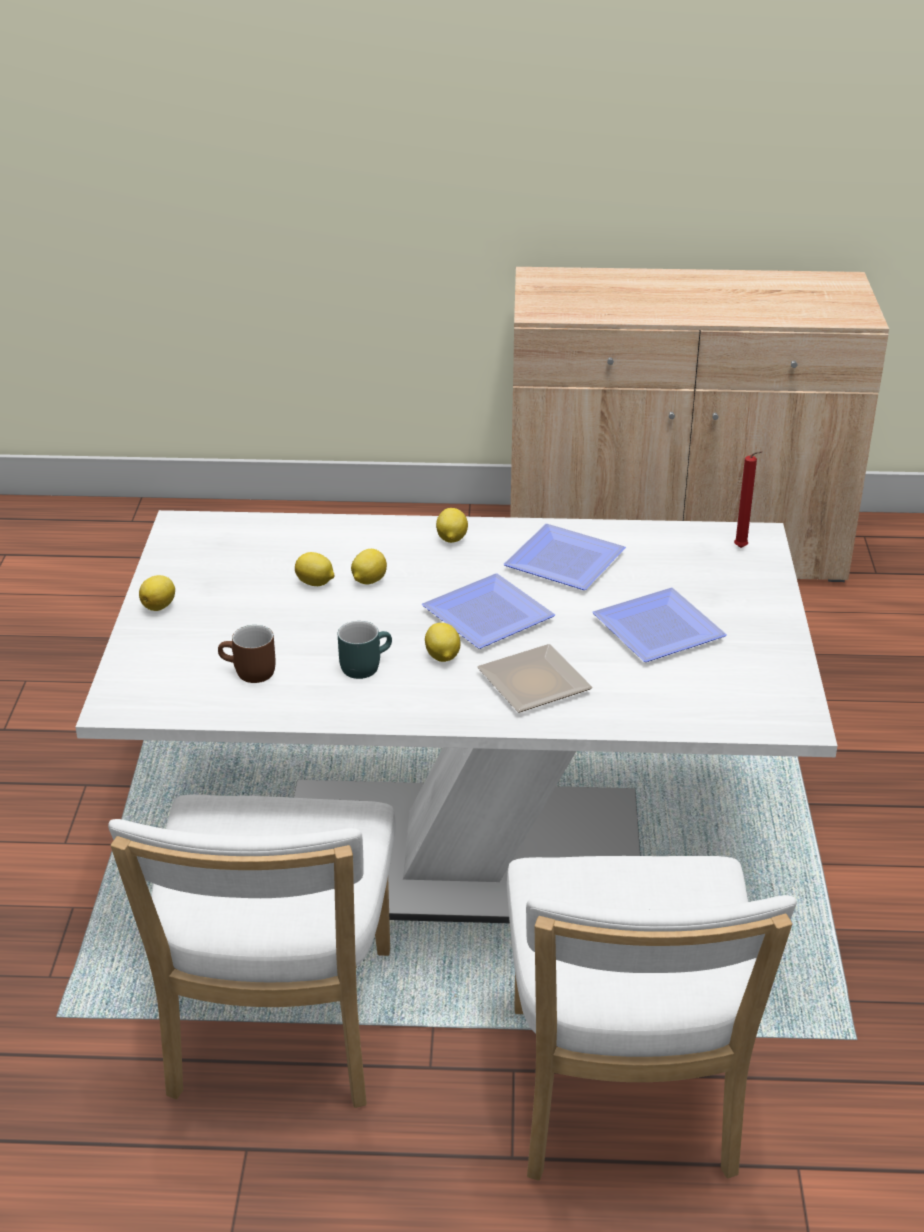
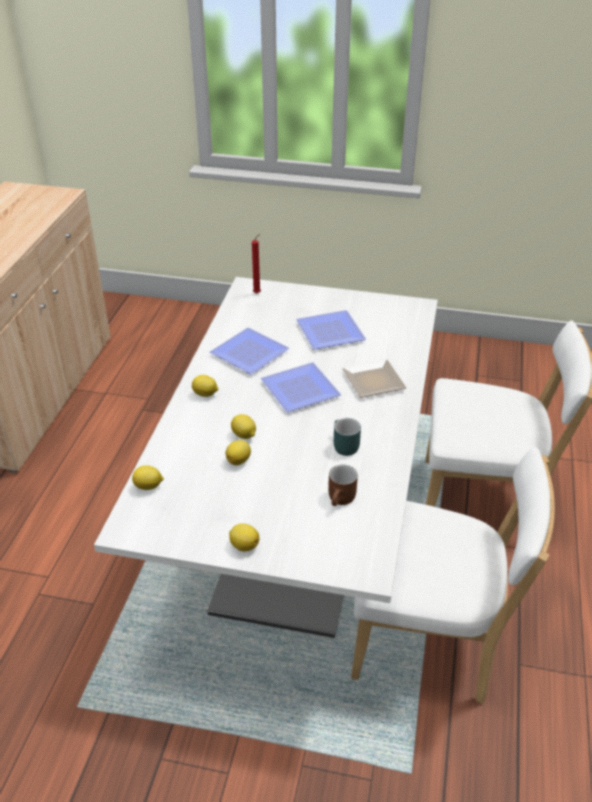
camera: 80 degrees left, 5 degrees up
(442, 657) = (340, 412): lemon -> lemon (149, 486)

